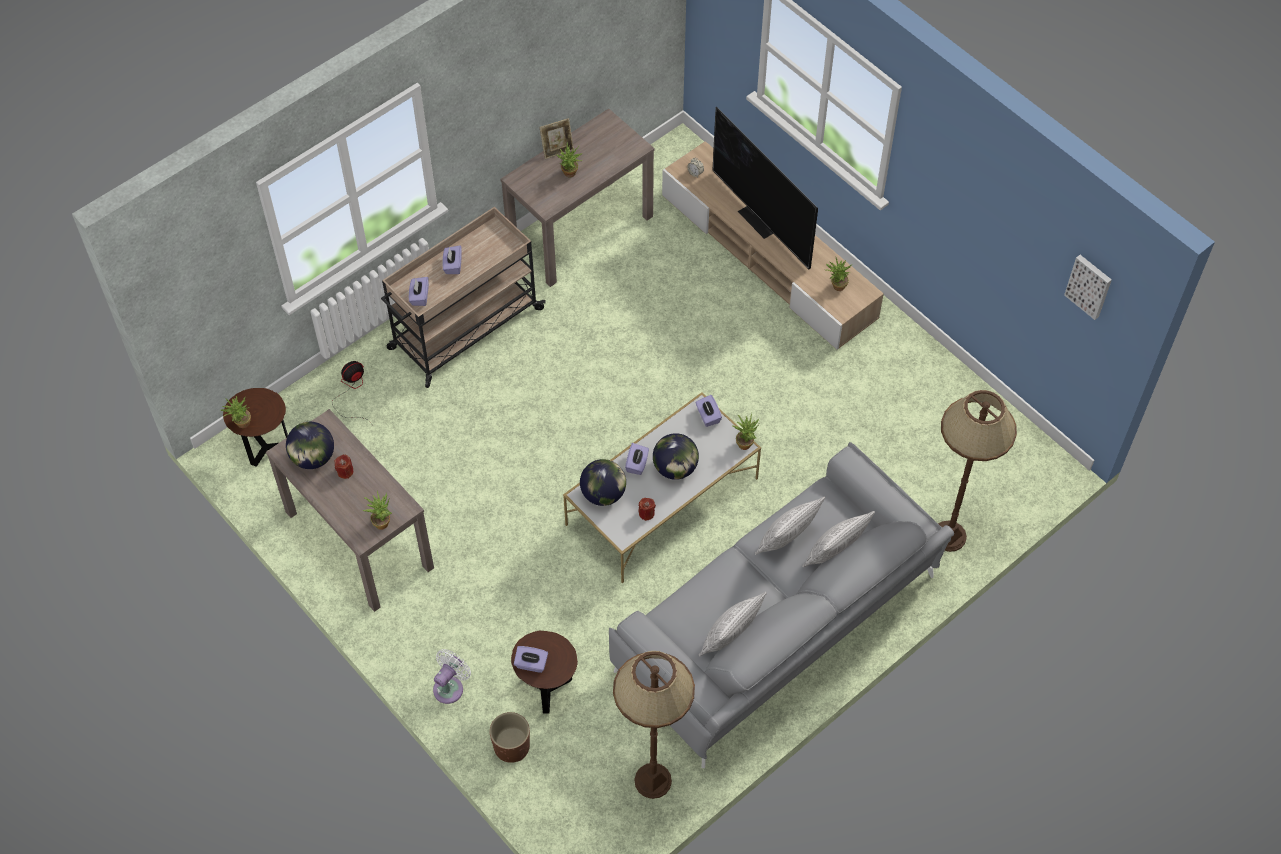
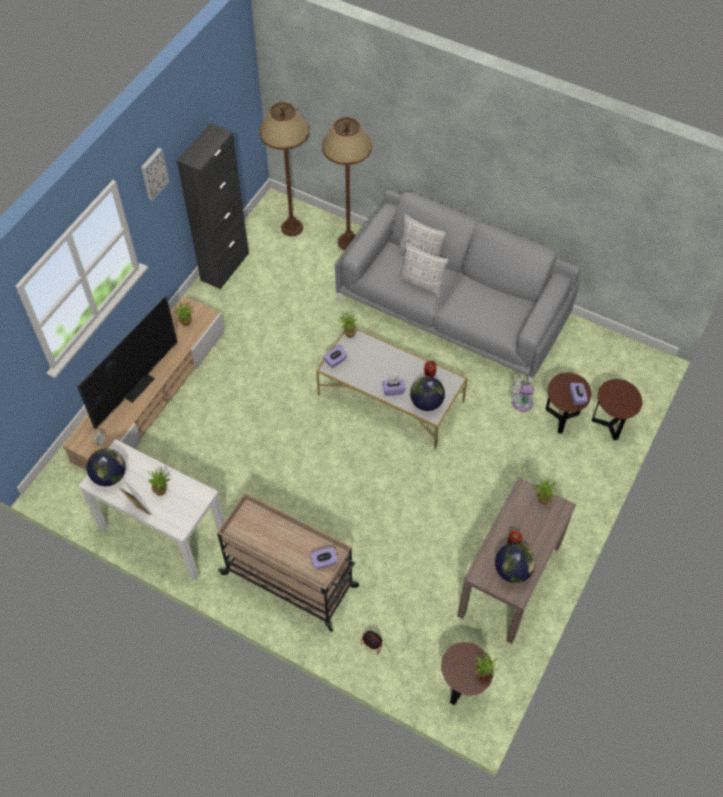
camera: 110 degrees left, 0 degrees up
(450, 687) = (589, 475): white fan -> white fan (520, 402)
(453, 265) = (283, 549): purple tissue box -> none
(511, 747) = (609, 425): brown planter -> brown side table
(581, 231) = (162, 530): brown console table -> white console table
(652, 781) = (588, 344): brown floor lamp -> brown floor lamp (292, 228)
(675, 468) = (386, 367): globe -> globe (109, 476)
(730, 638) = (505, 293): pillow -> none
(950, 378) = (225, 267): none -> black cabinet
(1089, 285) = (233, 88): picture -> picture (153, 173)

